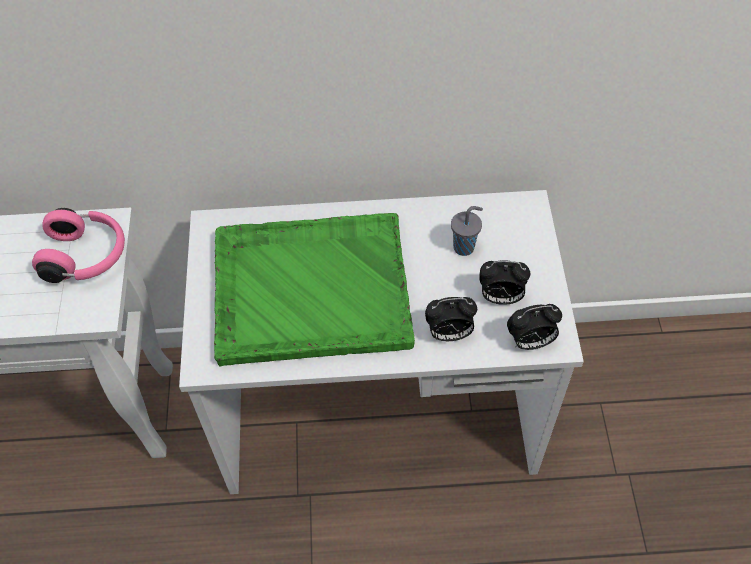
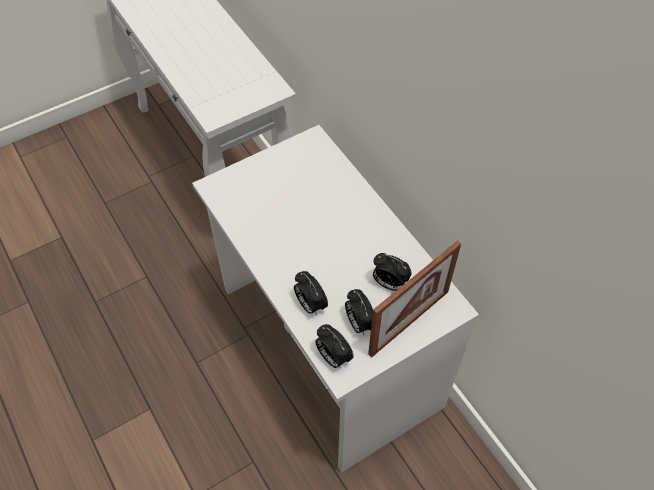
camera: 60 degrees right, 0 degrees up
(87, 256) = (248, 93): pink headphones -> none
(309, 290) = (297, 212): green tray -> none
(465, 247) = (389, 283): grey cup -> alarm clock
(523, 252) = (409, 322): none -> picture frame

